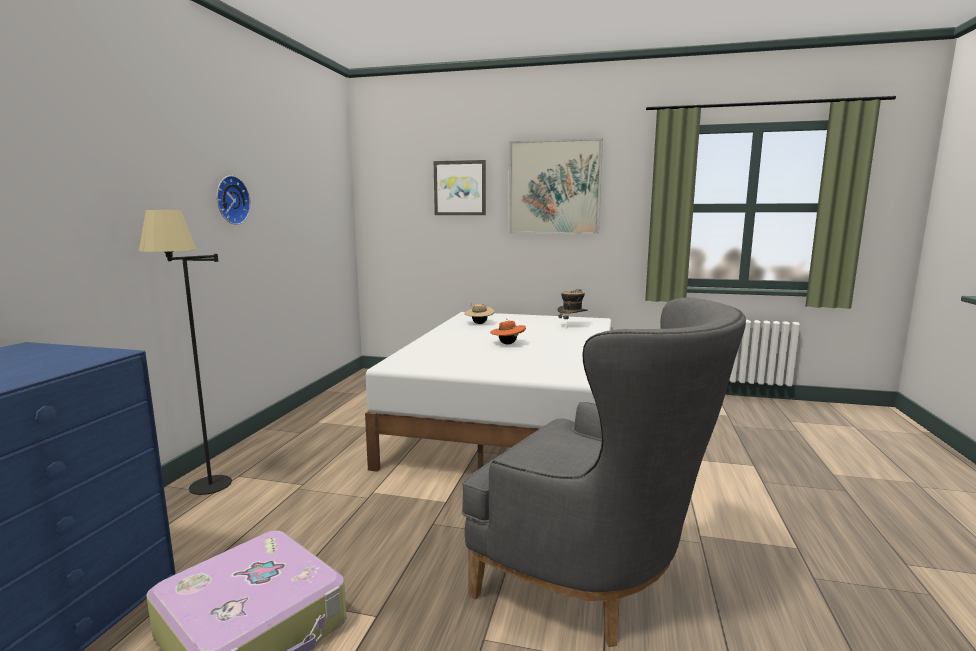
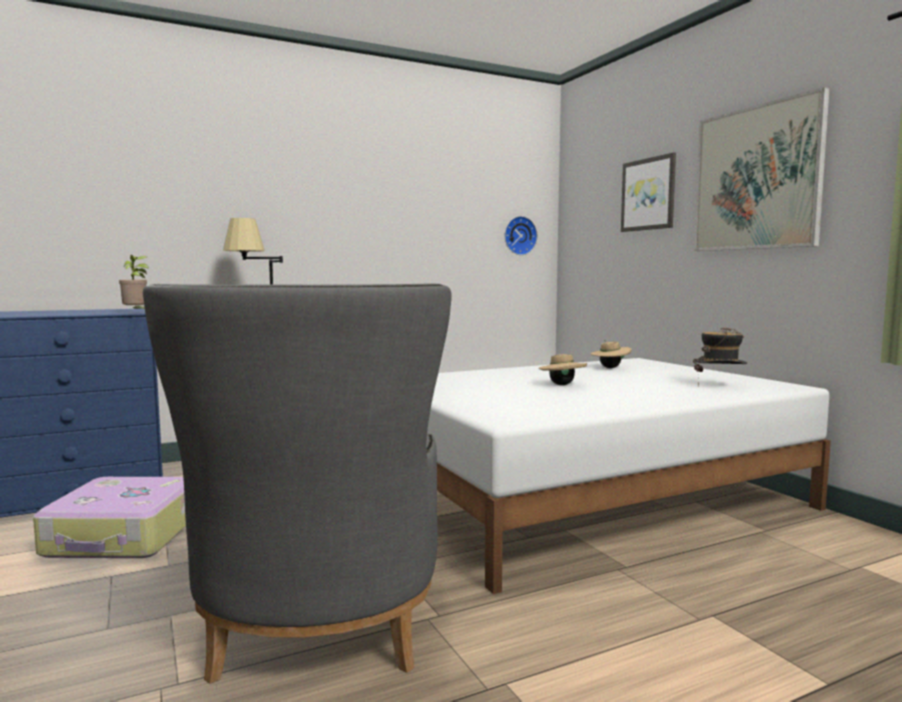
camera: 50 degrees right, 5 degrees down
(115, 354) = (136, 313): none -> potted plant
(230, 200) = (361, 217): wall clock -> wall clock (519, 235)
(507, 344) = (562, 385): orange hat -> beige hat

